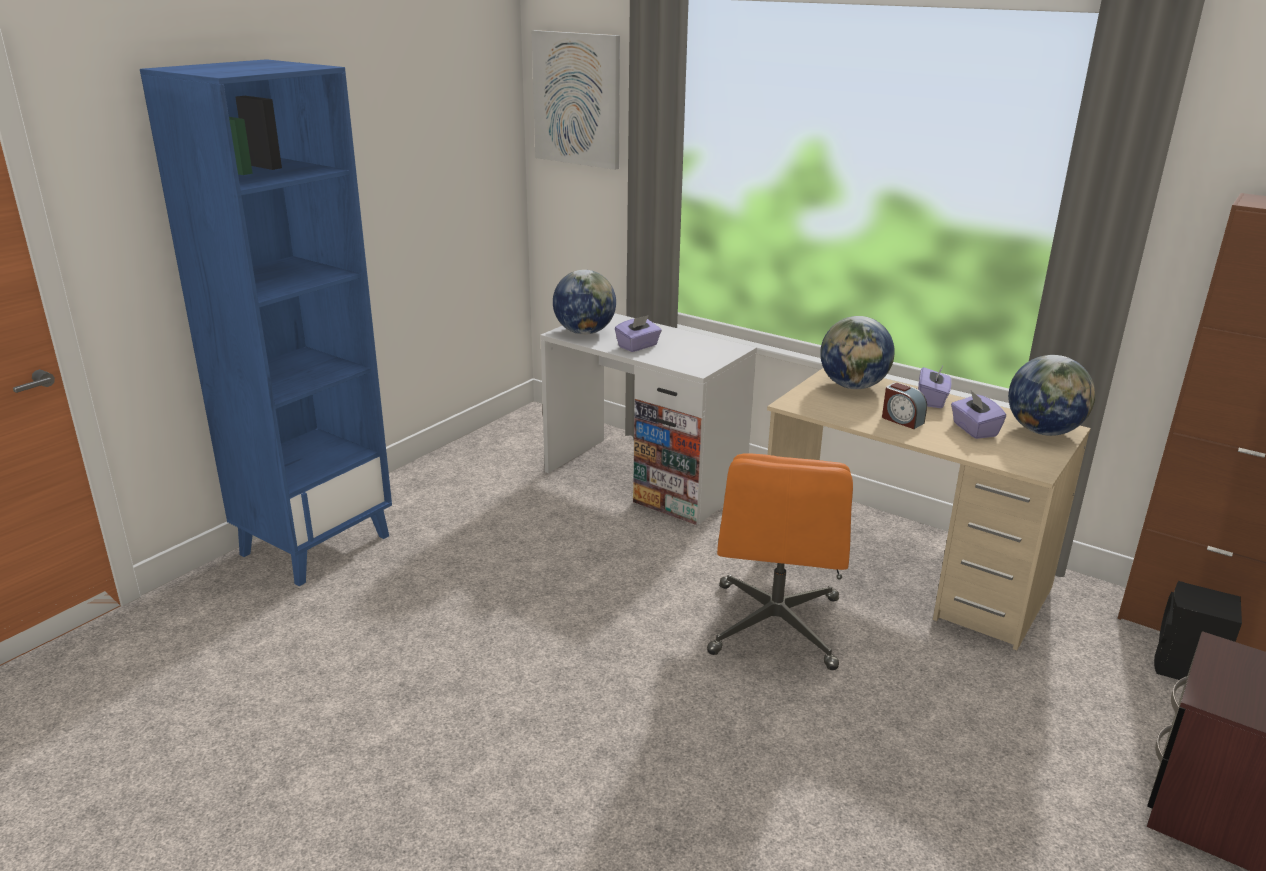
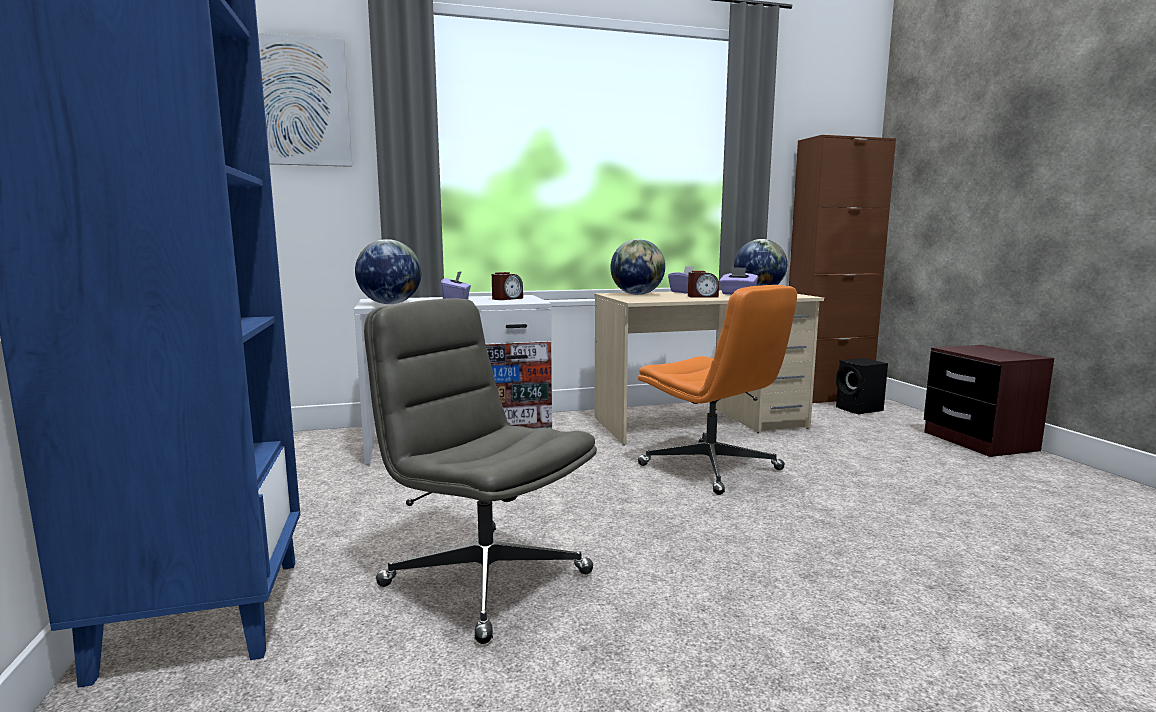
camera: 50 degrees left, 15 degrees down
(441, 609) = (484, 578): none -> grey office chair
(699, 352) = (507, 298): none -> alarm clock

